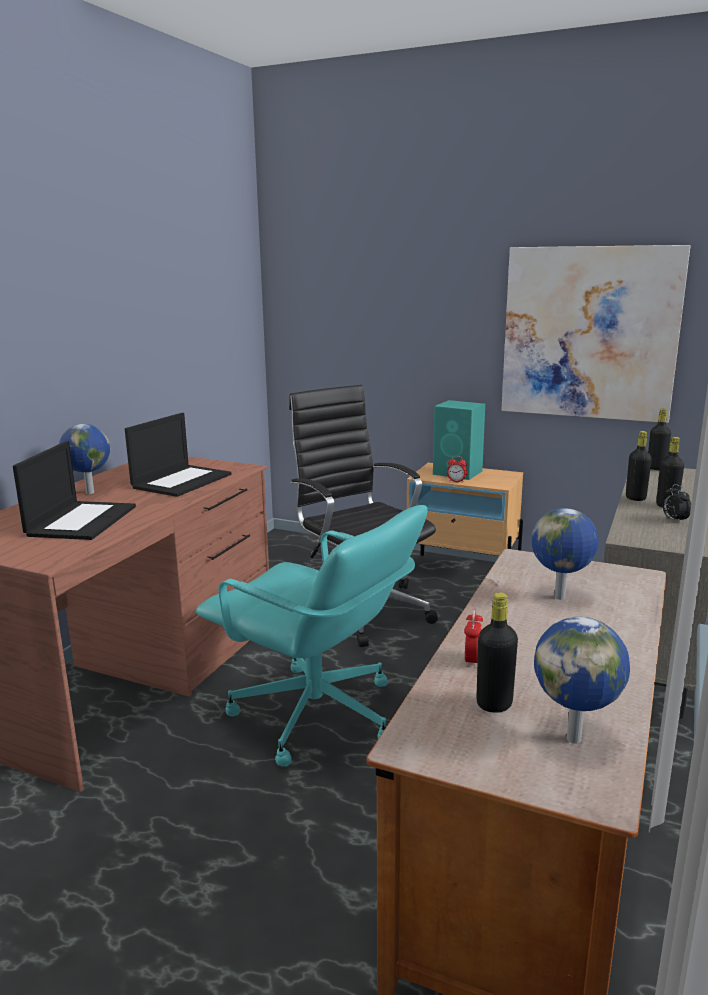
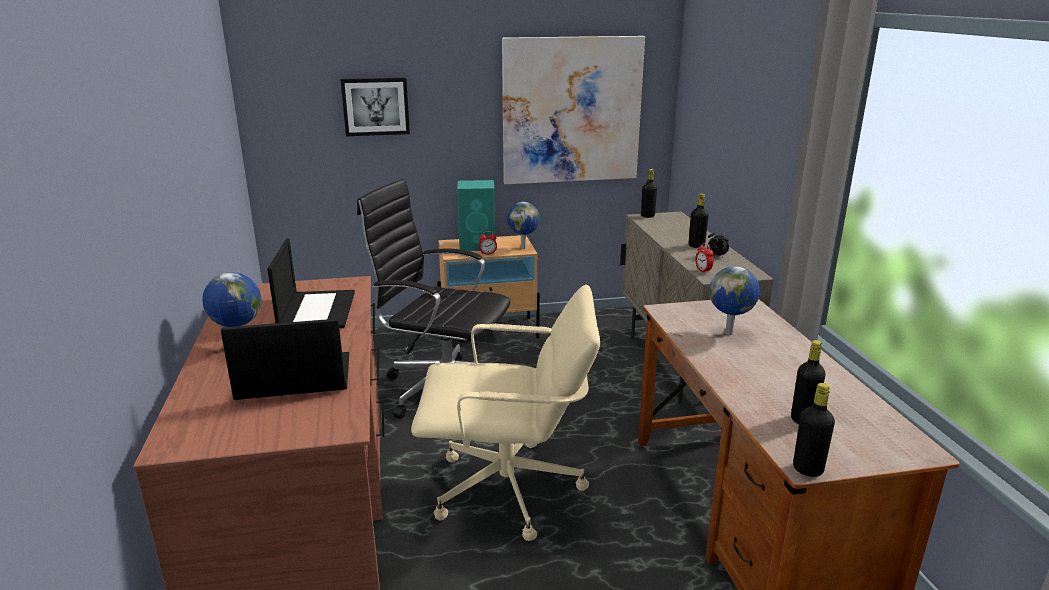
camera: 35 degrees left, 5 degrees up
(81, 520) = (292, 378): laptop -> laptop turned 75 degrees counterclockwise
(316, 716) = (509, 490): turquoise office chair -> beige office chair
(378, 316) = (375, 106): none -> picture
(472, 660) = (749, 395): alarm clock -> alarm clock (703, 271)
(575, 738) = (867, 423): globe -> globe (523, 248)
(635, 498) = (670, 244): black bottle -> black bottle (807, 469)

